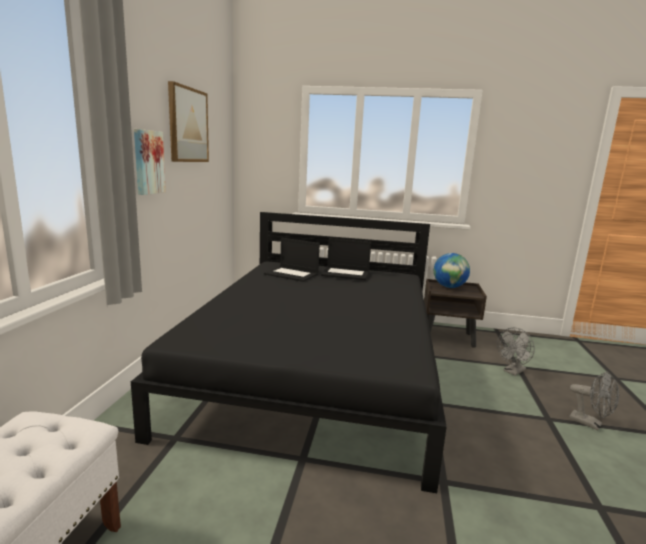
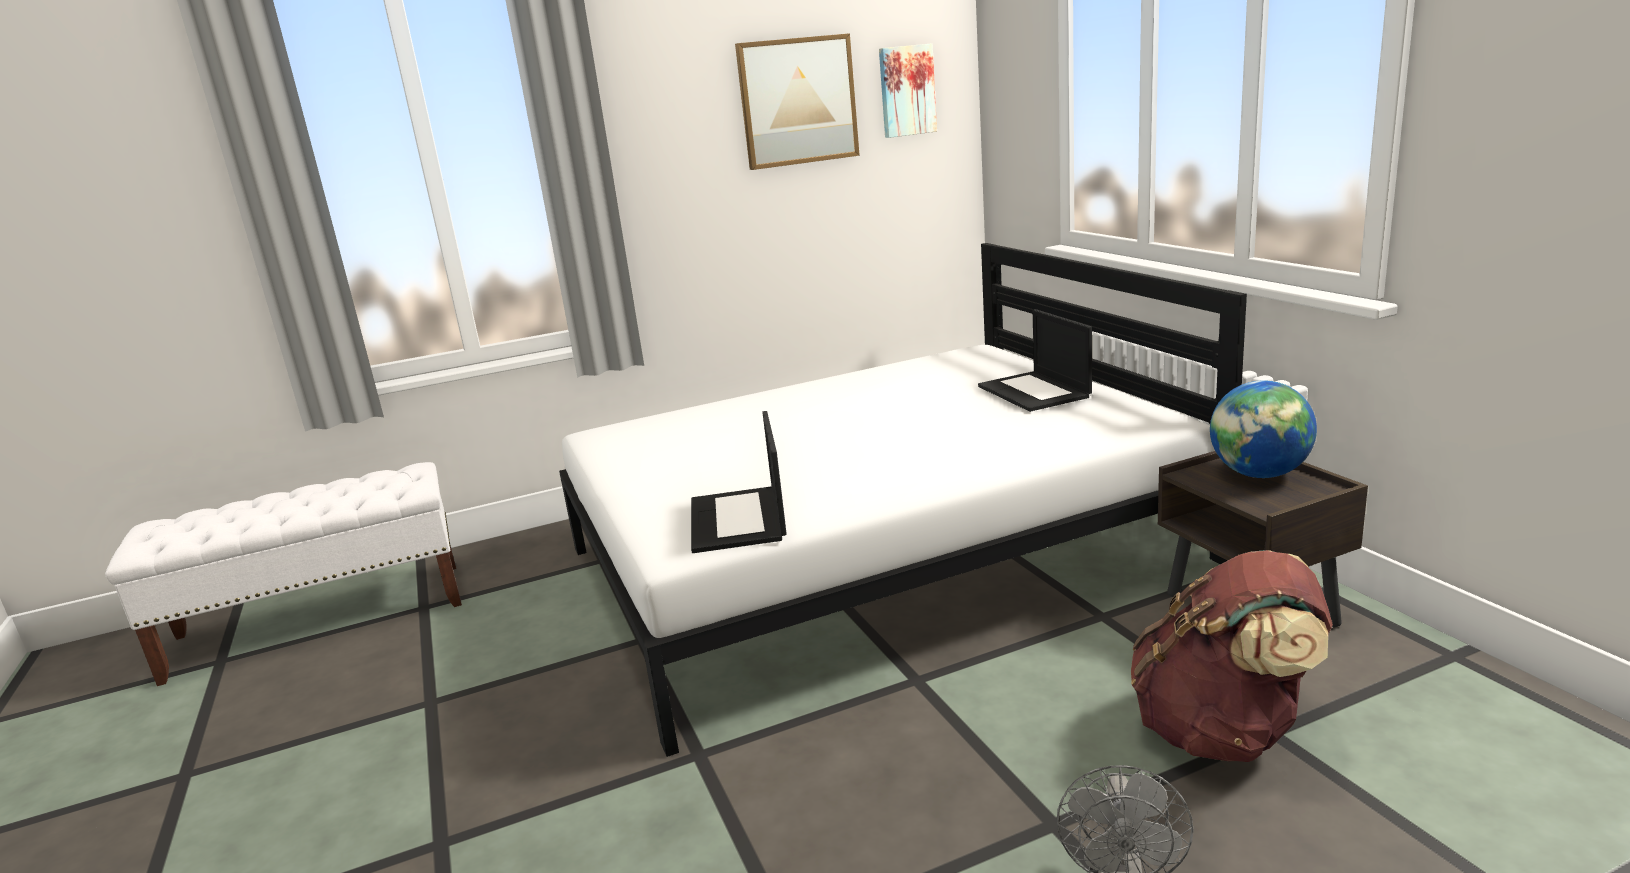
camera: 60 degrees right, 5 degrees up
(147, 162) = (687, 179): picture -> picture (906, 91)
(292, 274) = (948, 376): laptop -> laptop (738, 520)
(317, 368) = (877, 556): black bed -> white bed
(512, 371) = (1223, 732): grey fan -> brown backpack

